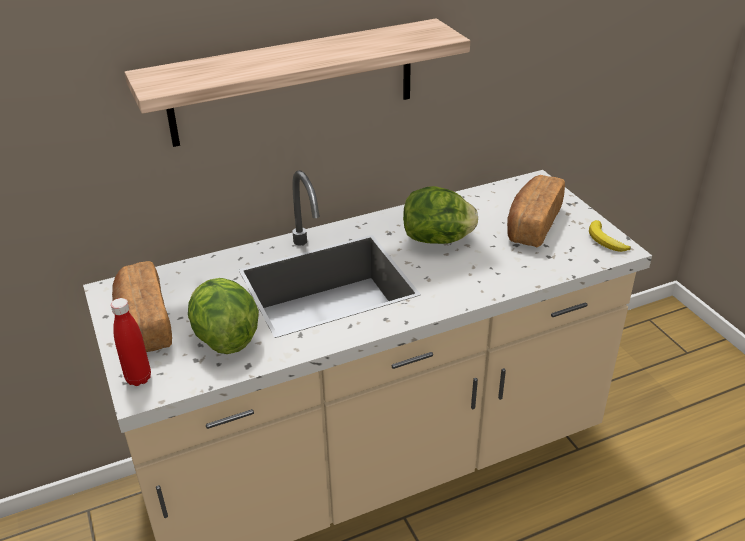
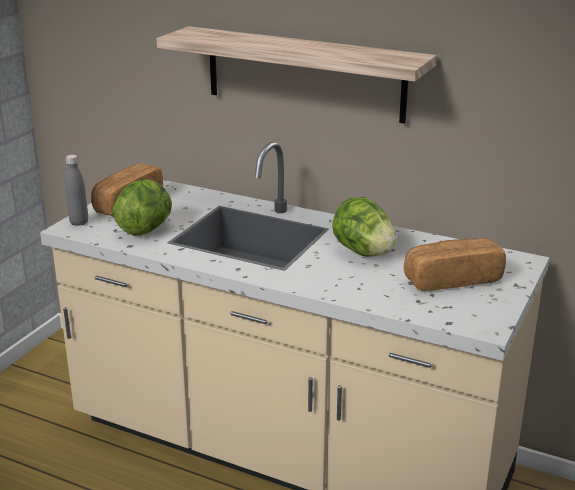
camera: 50 degrees right, 10 degrees down
(138, 378) = (79, 222): red bottle -> grey bottle
(605, 240) = (487, 318): banana -> none

